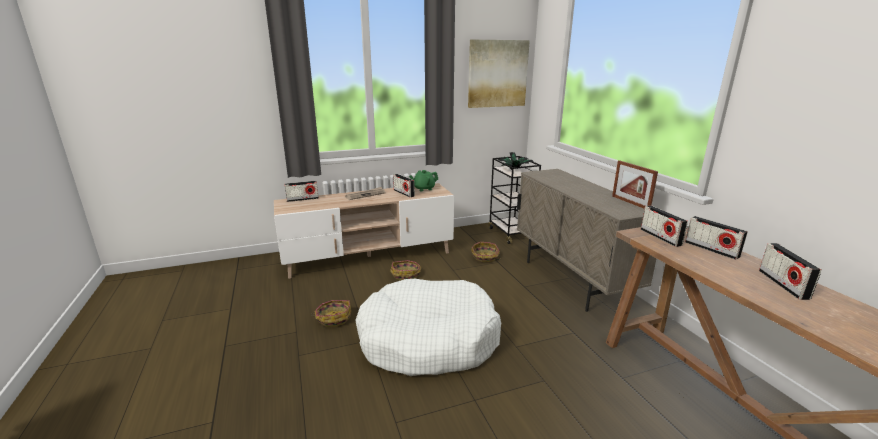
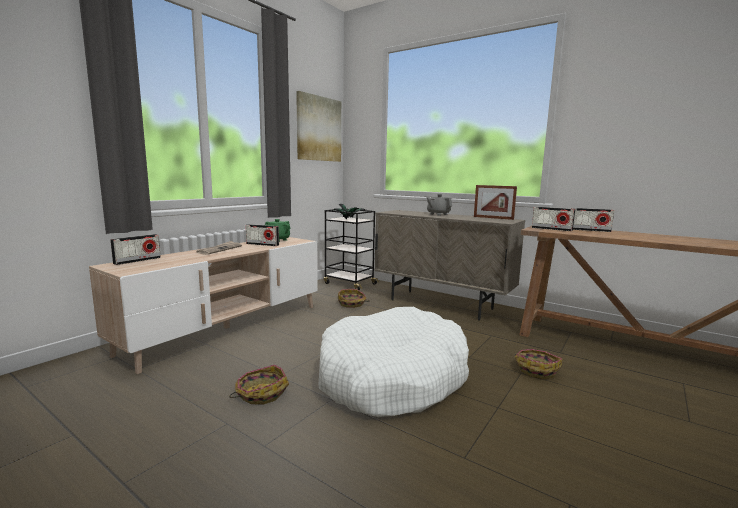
camera: 35 degrees left, 10 degrees down
(406, 275) = (293, 333): basket -> basket (536, 369)
(580, 185) = (438, 214): none -> grey teapot
(783, 284) = (657, 236): radio -> none

